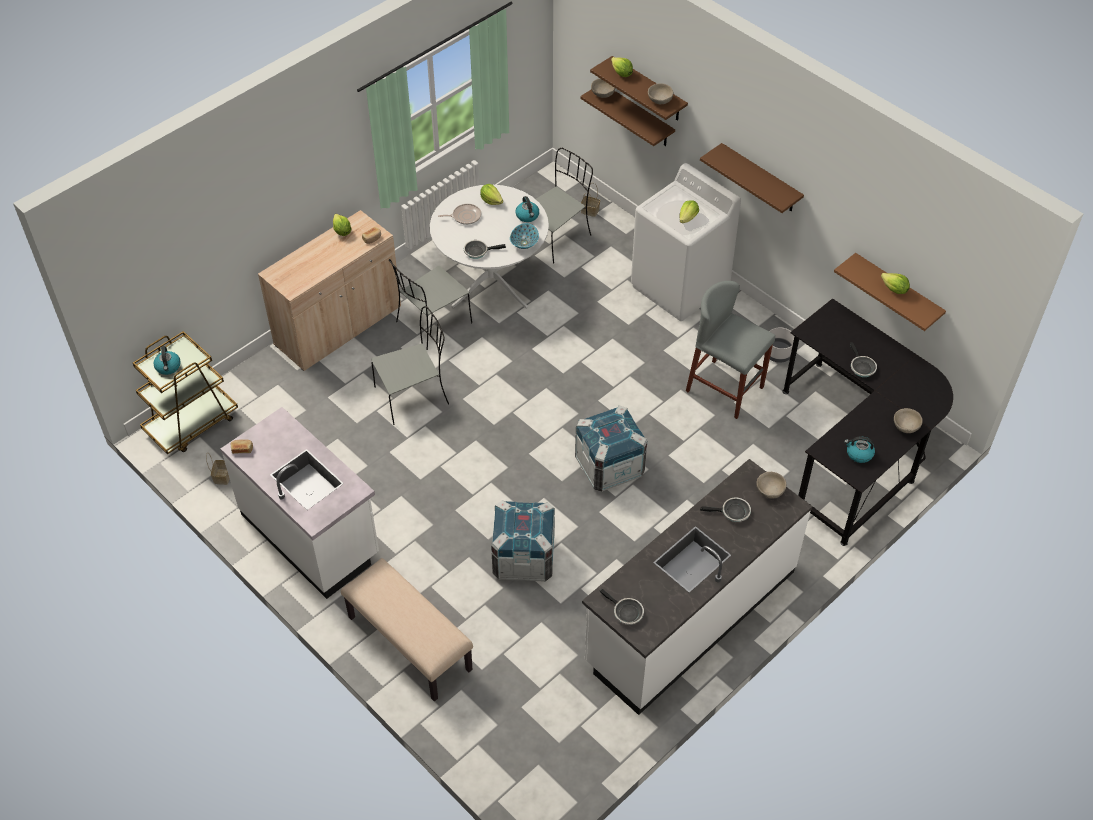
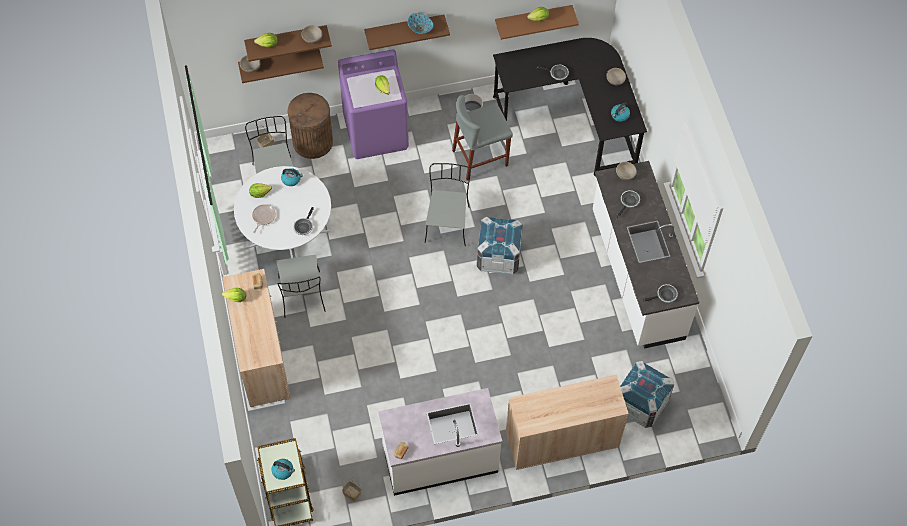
camera: 60 degrees left, 10 degrees up
(408, 643) = (562, 440): beige bench -> beige cabinet
(413, 395) = (360, 340): grey chair -> grey chair (447, 223)
(523, 558) = (538, 342): crate -> crate (640, 404)
(524, 243) = (316, 195): bowl -> bowl (420, 28)
(623, 243) = (313, 142): none -> brown trash can
(680, 286) = (376, 132): white washing machine -> purple washing machine

